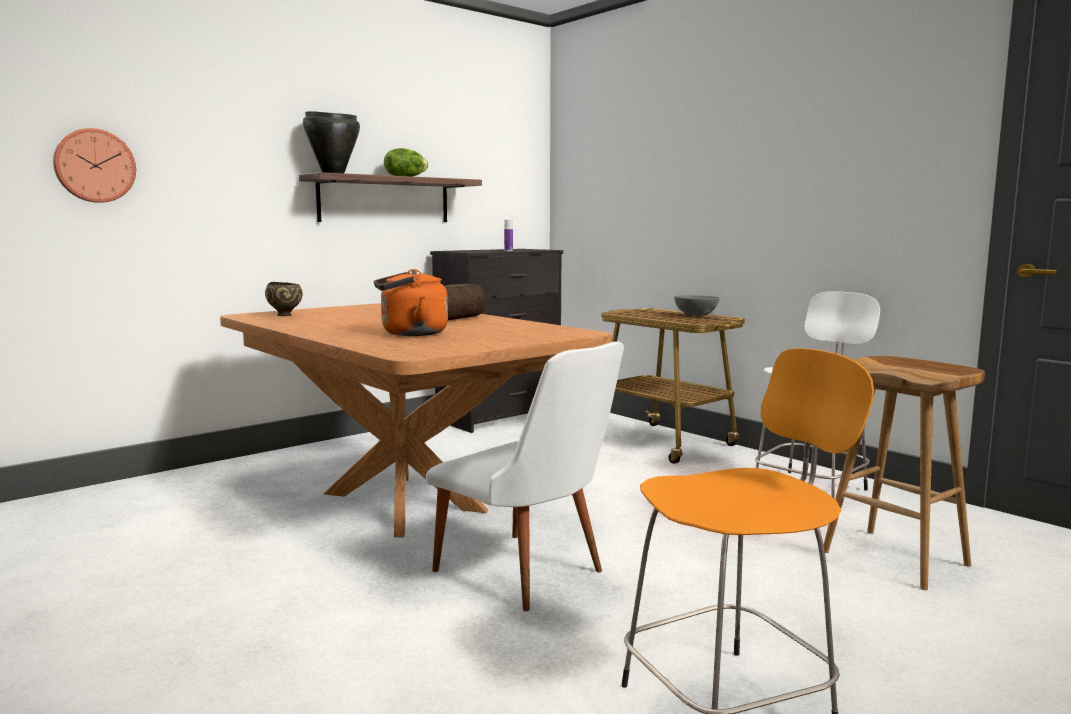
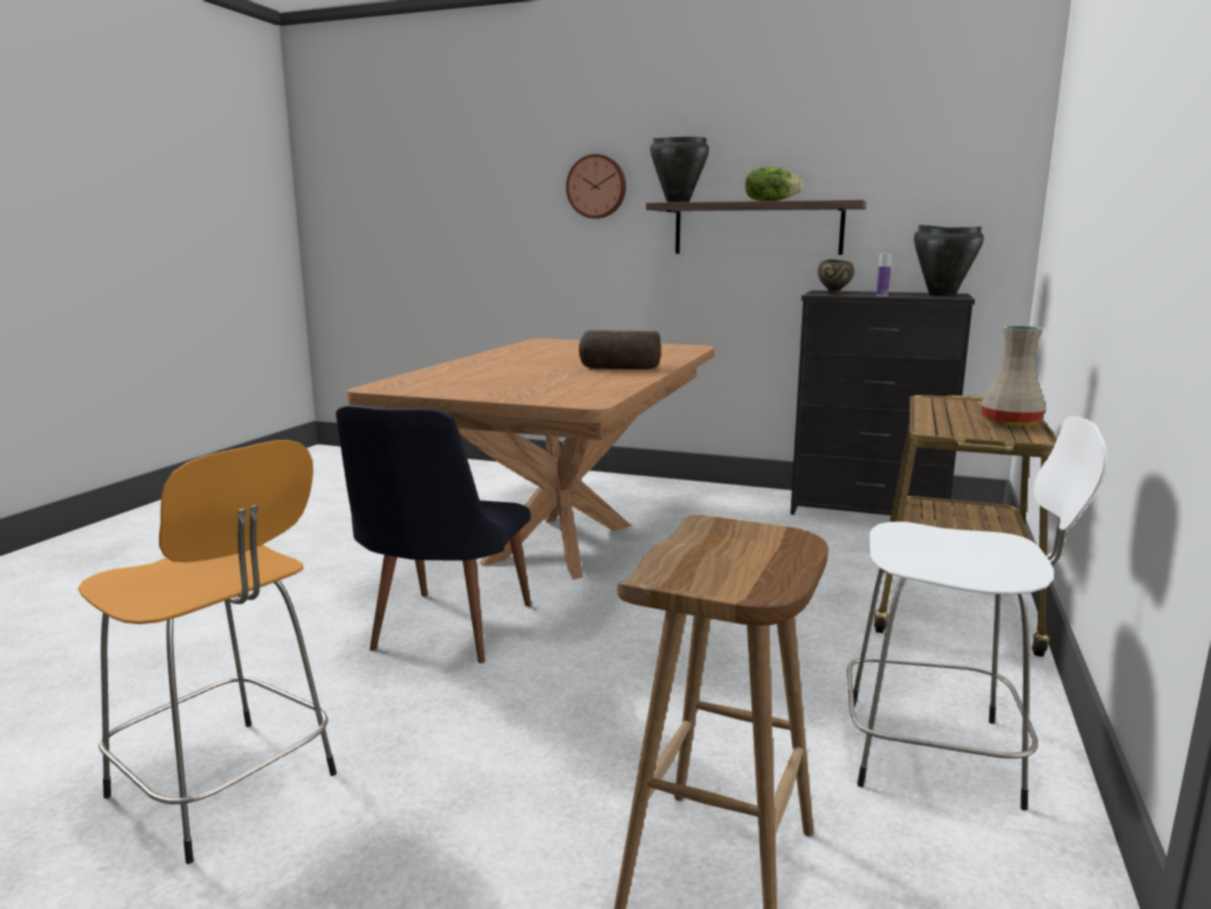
camera: 60 degrees right, 5 degrees up
(94, 166) = (492, 206): wall clock -> wall clock (597, 186)
(285, 315) = (558, 344): brown bowl -> brown bowl (834, 294)
(410, 334) = (496, 374): orange kettle -> none
(527, 249) = (941, 295): none -> black cooking pot
(529, 576) = (442, 633): white chair -> black chair
(696, 315) = (1011, 423): grey bowl -> beige vase

